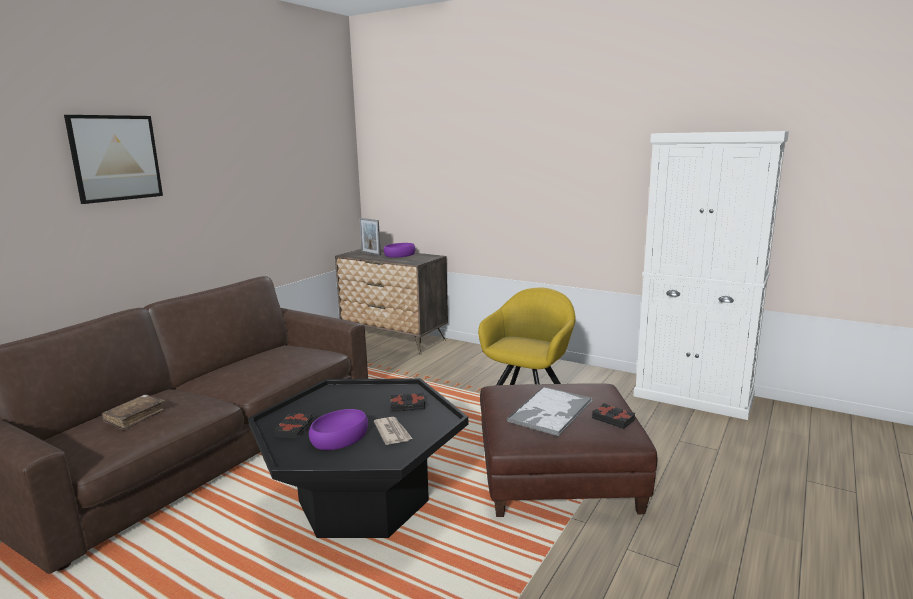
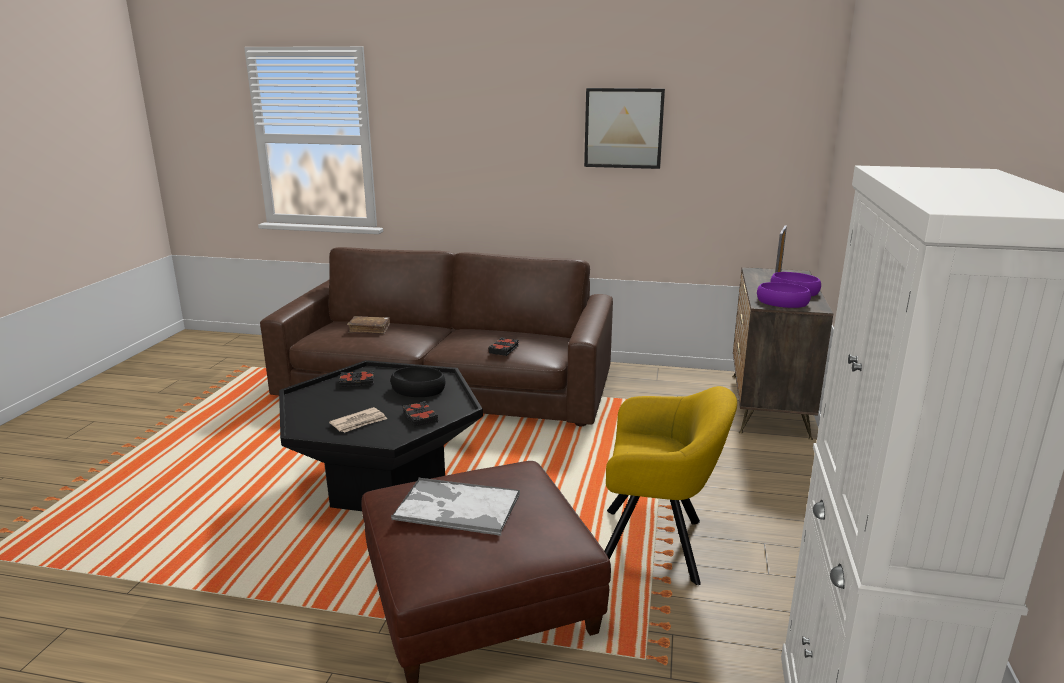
camera: 70 degrees right, 5 degrees up
(115, 158) = (486, 118): picture -> picture (623, 128)
(339, 437) = (346, 403): purple bowl -> purple bowl (783, 302)
(346, 401) = (419, 389): none -> black bowl
(613, 419) = (454, 558): black book -> black book (504, 349)

